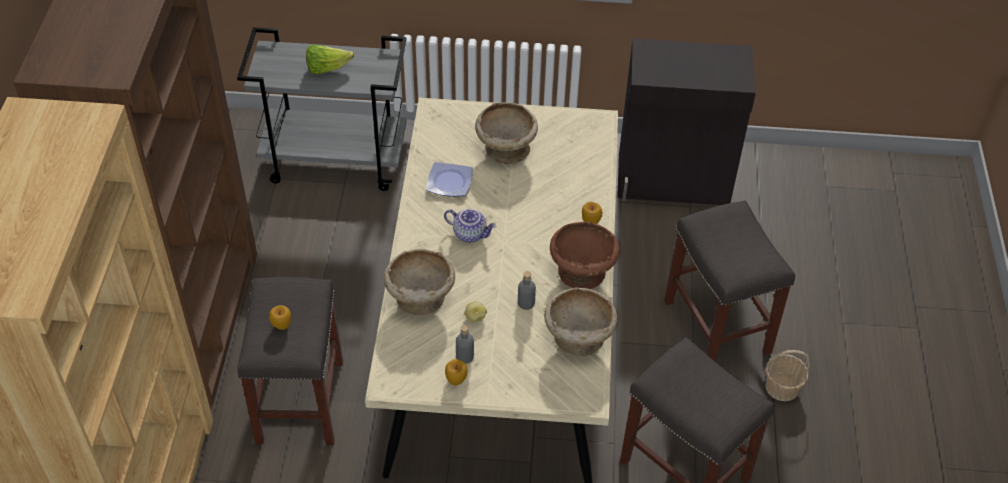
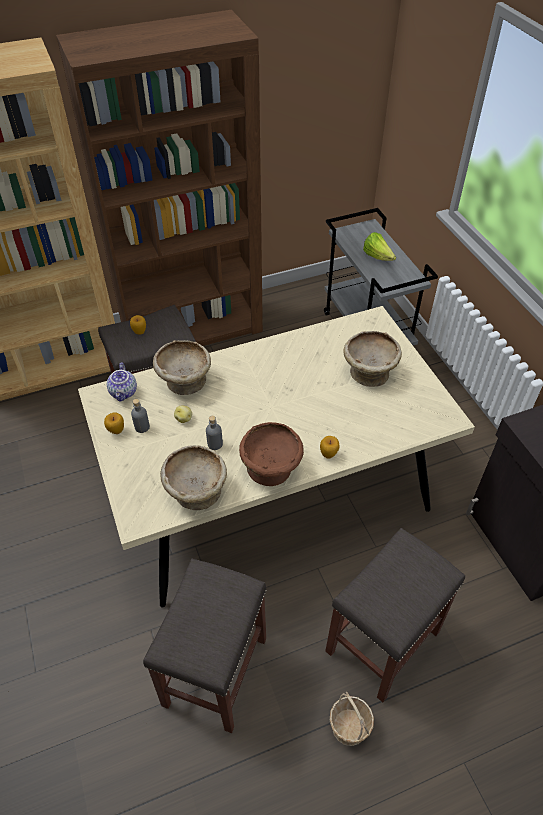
camera: 65 degrees right, 0 degrees up
(450, 183) = (308, 354): plate -> none
(470, 233) = (265, 385): teapot -> teapot (124, 392)

